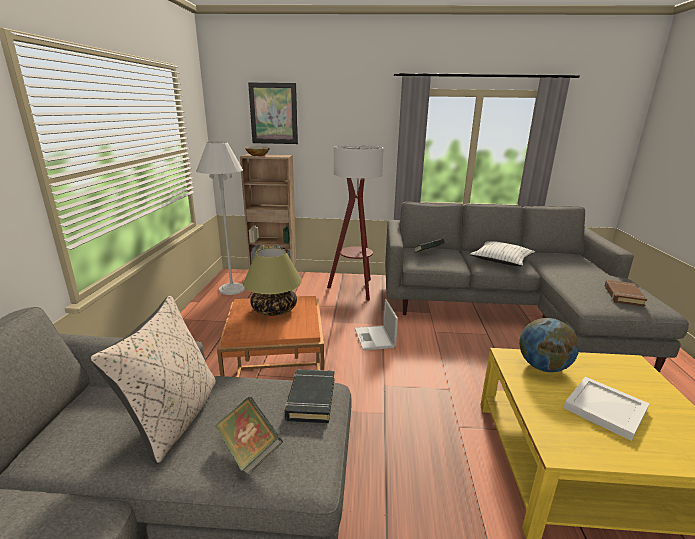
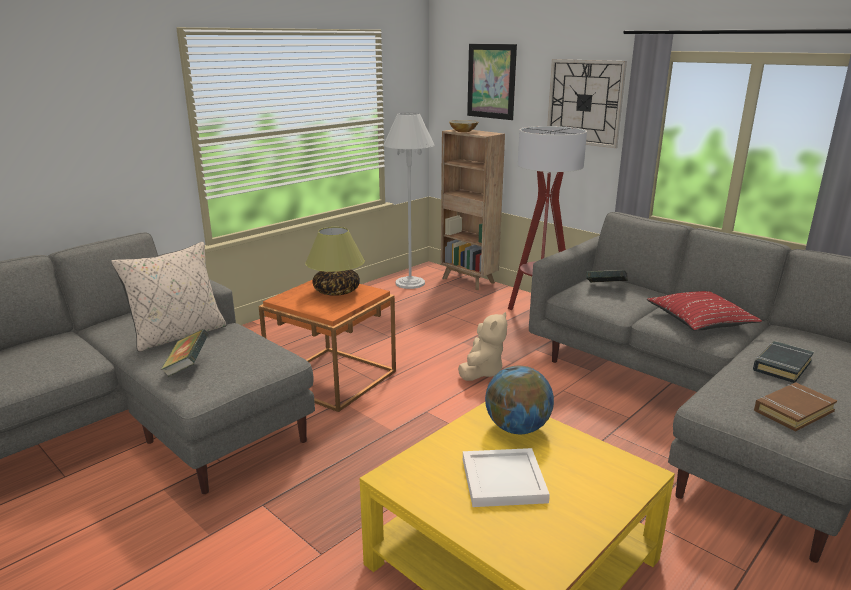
camera: 40 degrees right, 0 degrees up
(311, 399) = (263, 357): black book -> black book (781, 366)
(360, 127) = (585, 102): none -> wall clock
(375, 338) = (482, 371): laptop -> beige plush toy
(501, 260) = (700, 320): white pillow -> red pillow

